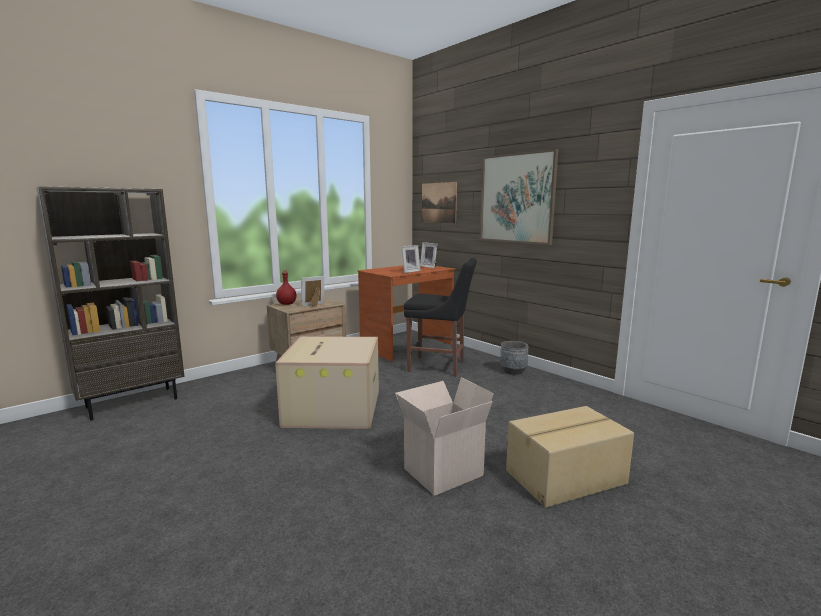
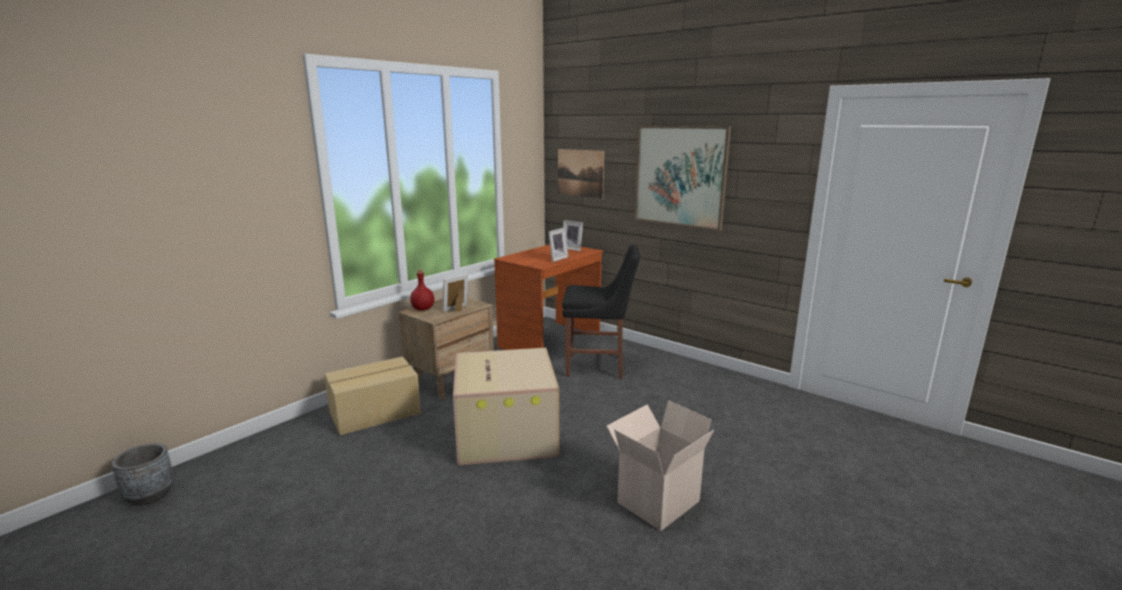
camera: 10 degrees left, 5 degrees up
(133, 402) = (258, 448): brown bookcase -> none
(513, 371) = (679, 367): grey planter -> grey planter (150, 495)
(566, 478) = (779, 494): cardboard box -> cardboard box (376, 413)

